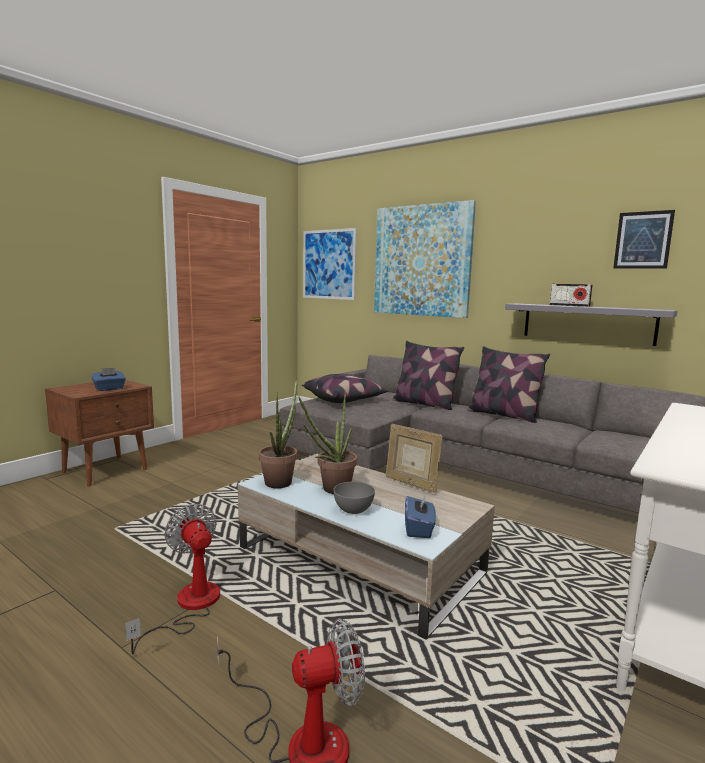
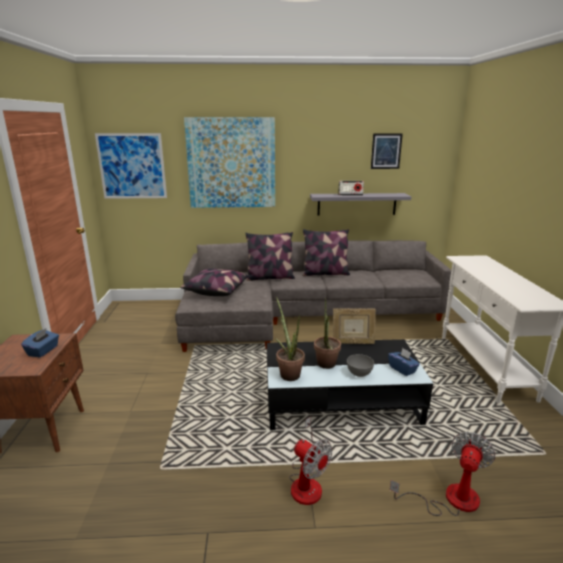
camera: 40 degrees left, 10 degrees up
(189, 606) = (307, 482): fan -> fan turned 150 degrees counterclockwise
(359, 560) = (340, 401): beige coffee table -> black coffee table

